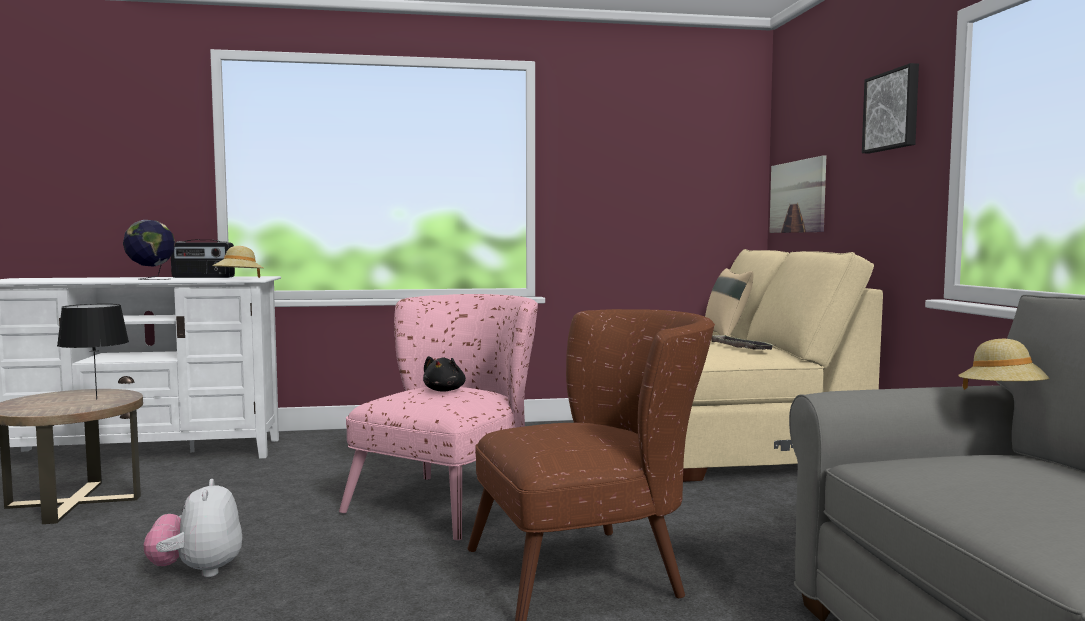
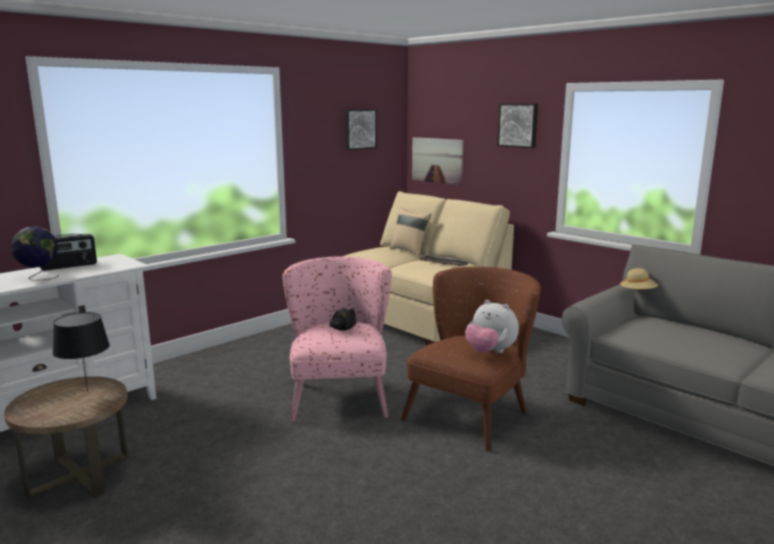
camera: 35 degrees left, 10 degrees up
(198, 571) = (280, 484): plush toy -> plush toy (490, 352)
(238, 279) = (119, 266): beige hat -> none
(672, 150) = (359, 129): none -> picture

